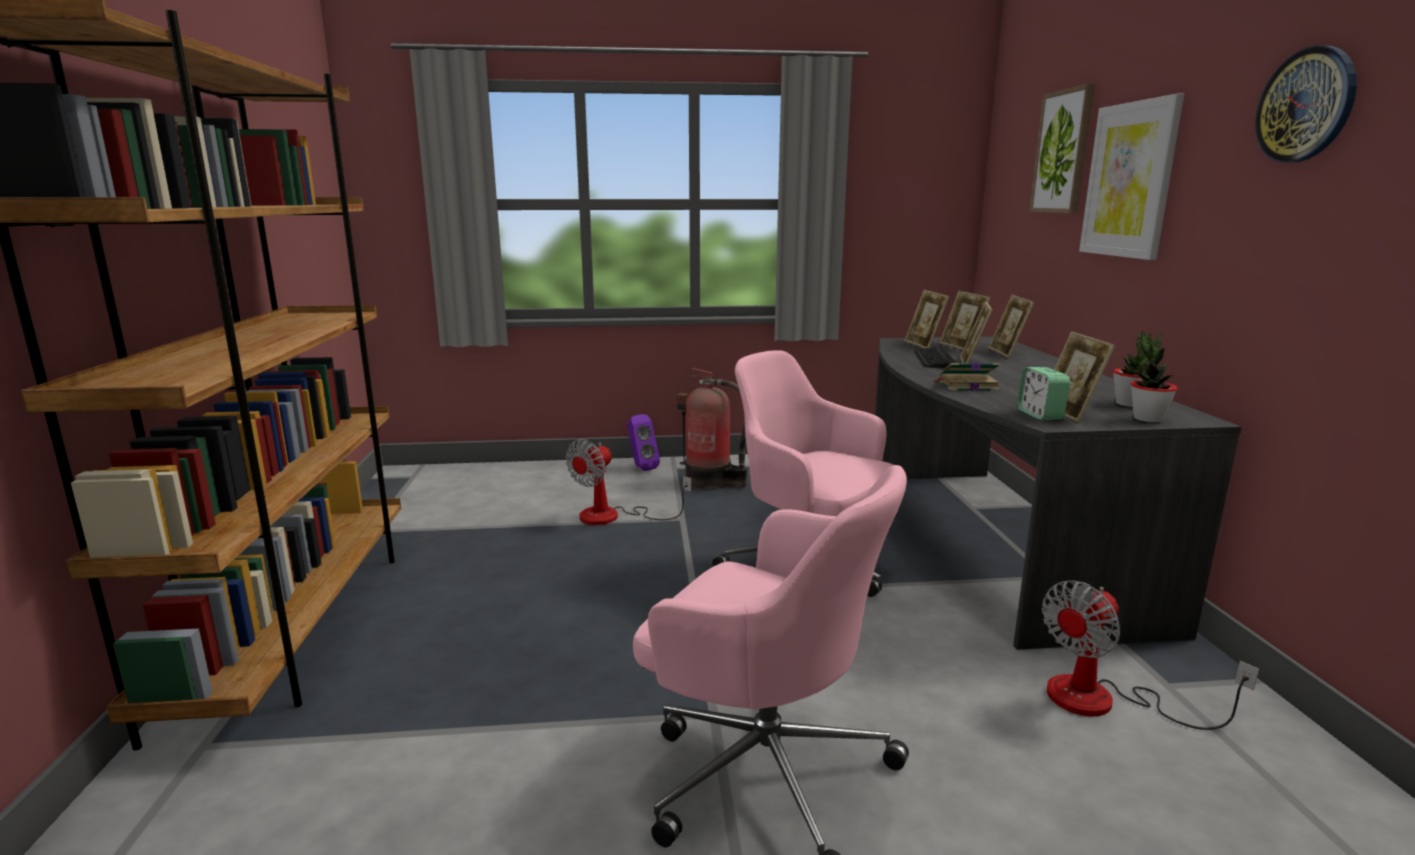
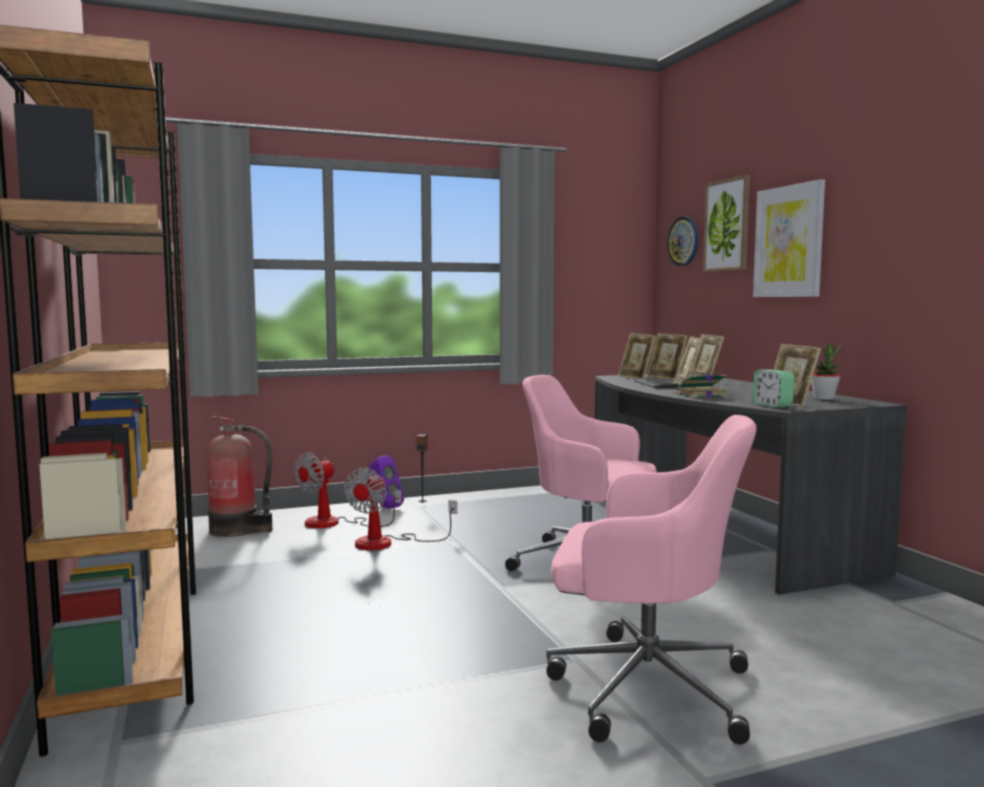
camera: 15 degrees left, 10 degrees down
(712, 482) = (458, 512): fire extinguisher -> fire extinguisher (237, 530)
(1104, 701) = (858, 616): fan -> fan (334, 523)
(1147, 419) = (845, 404): potted plant -> none
(1306, 105) = (917, 184): wall clock -> wall clock (684, 241)

